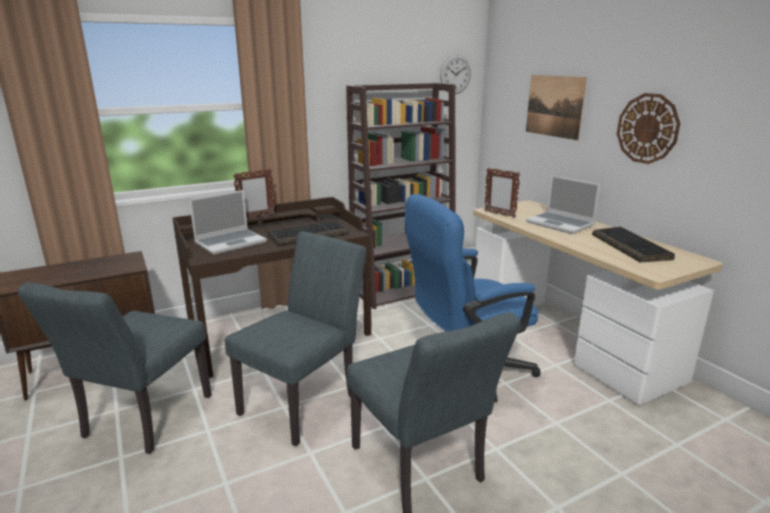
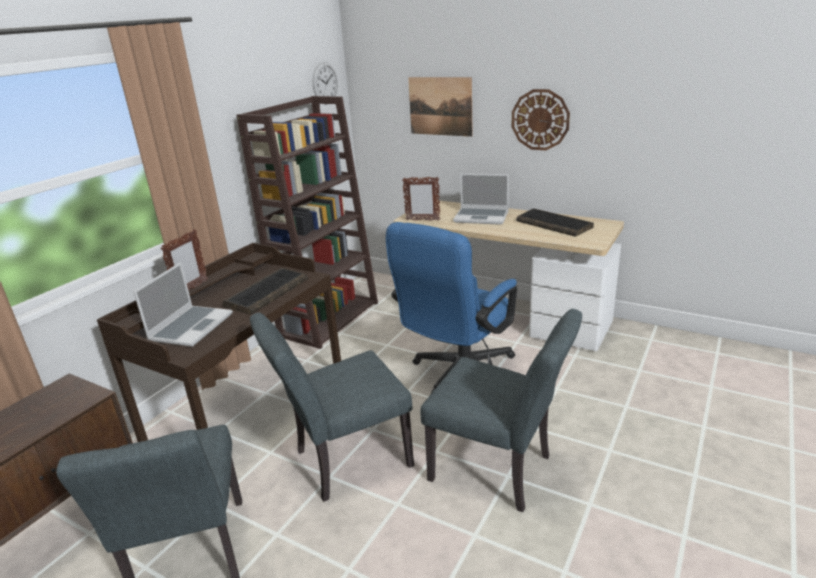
camera: 30 degrees left, 5 degrees up
(305, 400) = (344, 461): grey chair -> grey chair turned 120 degrees counterclockwise

